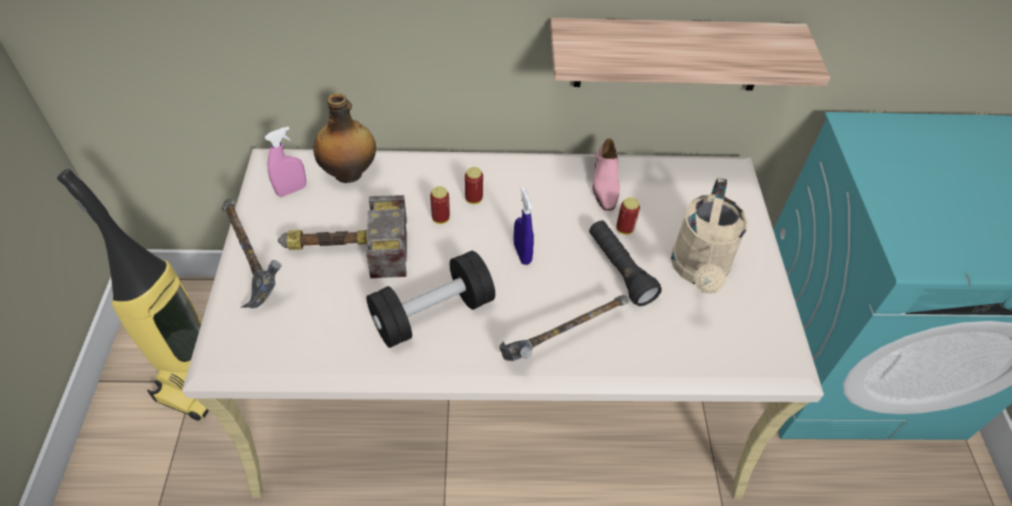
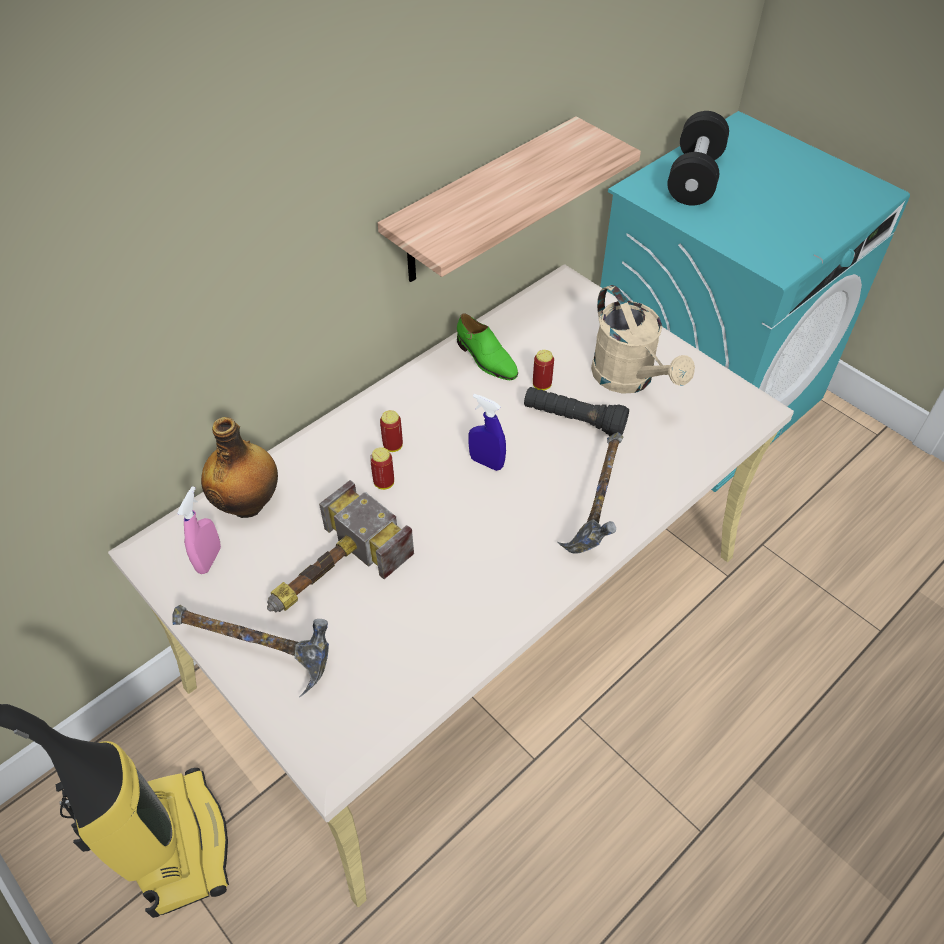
camera: 40 degrees left, 0 degrees up
(432, 313) = (472, 566): black dumbbell -> black dumbbell (694, 178)
(604, 185) = (486, 359): pink shoe -> green shoe

